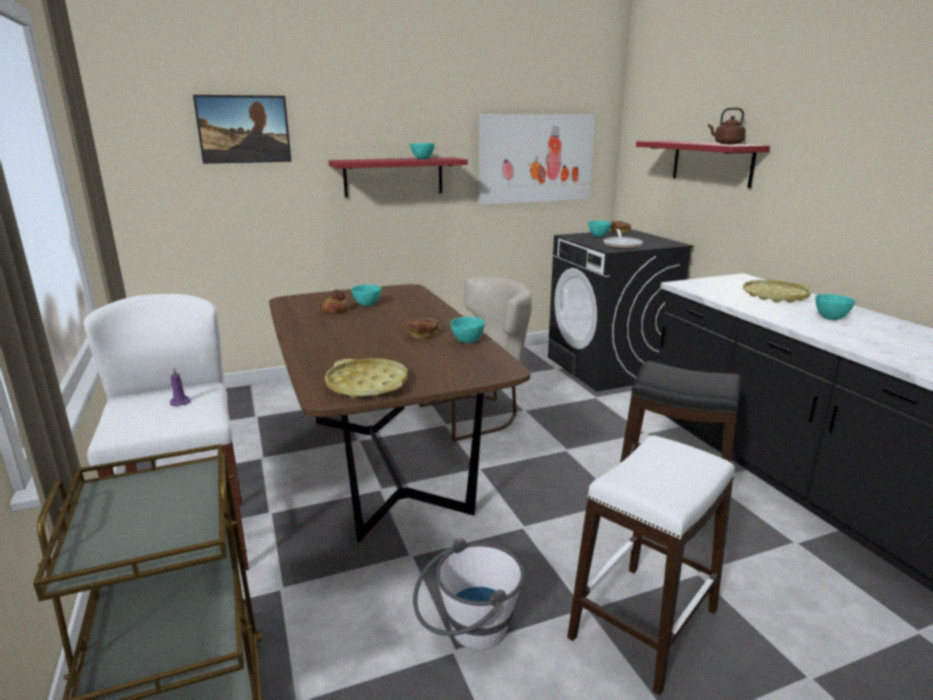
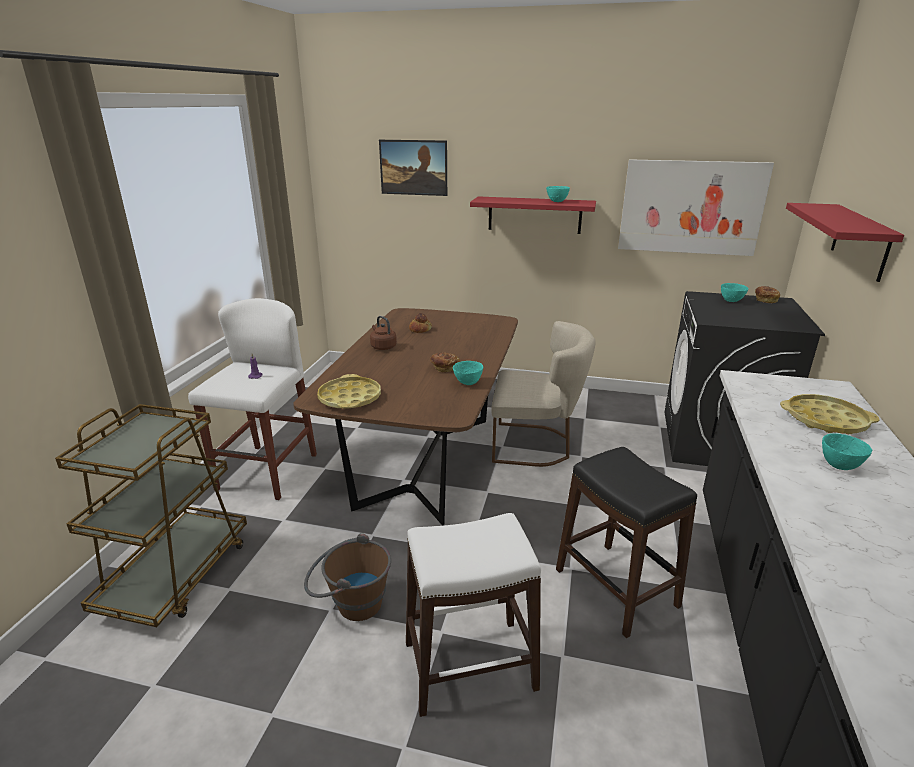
camera: 35 degrees right, 5 degrees up
(367, 305) = (448, 329): turquoise bowl -> none
(468, 633) = (350, 603): white bucket -> brown bucket
(622, 245) = (733, 318): frying pan -> none
(726, 144) = (859, 224): brown kettle -> brown kettle (382, 347)

